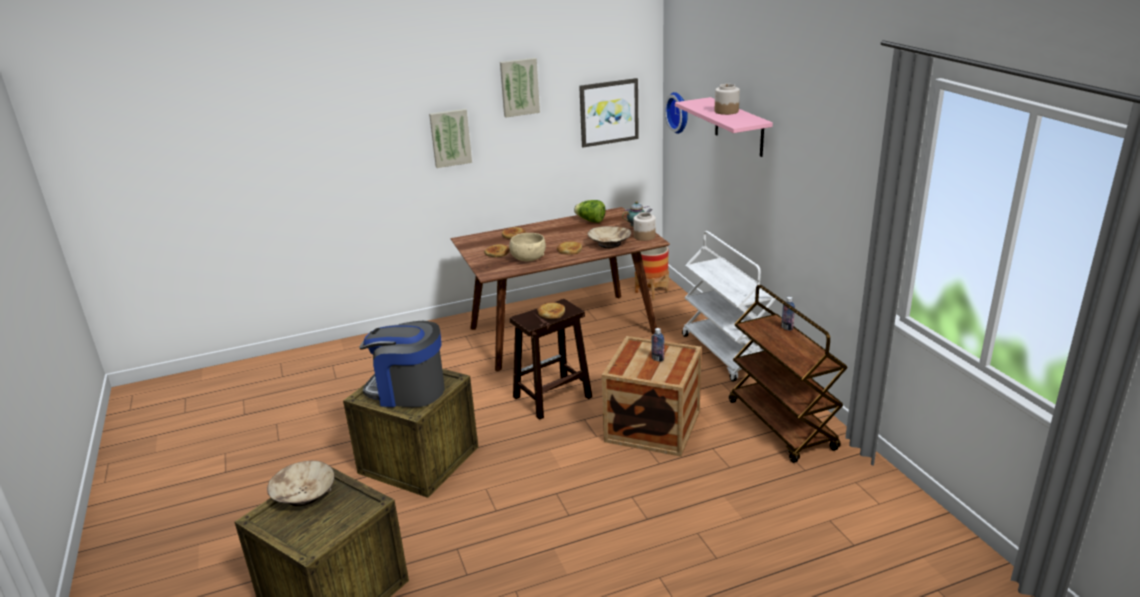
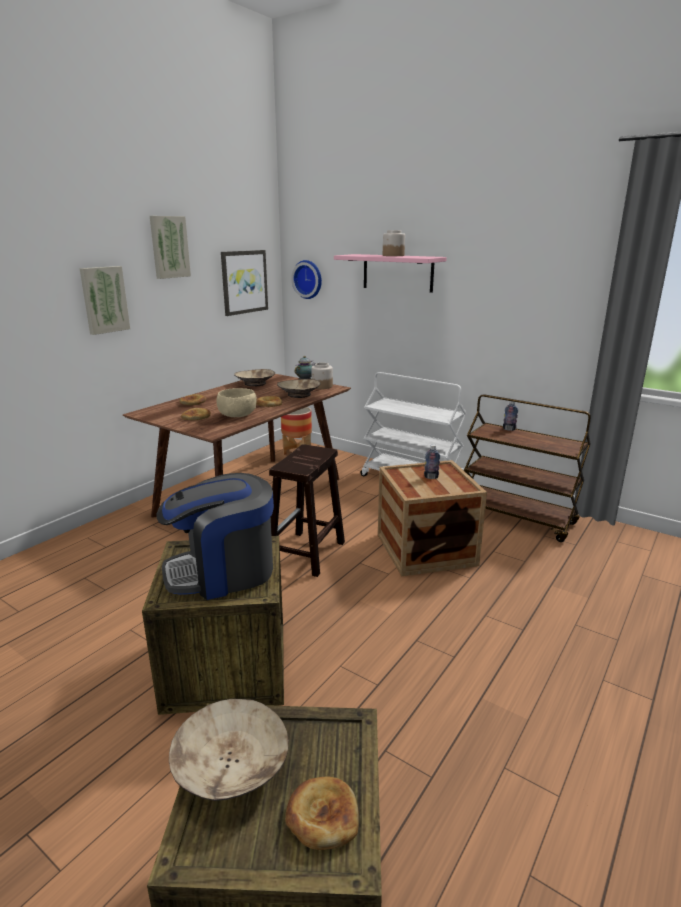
camera: 35 degrees left, 5 degrees down
(551, 312) = (307, 456): bread -> bread (322, 816)
(590, 221) = (255, 383): lettuce -> beige bowl

